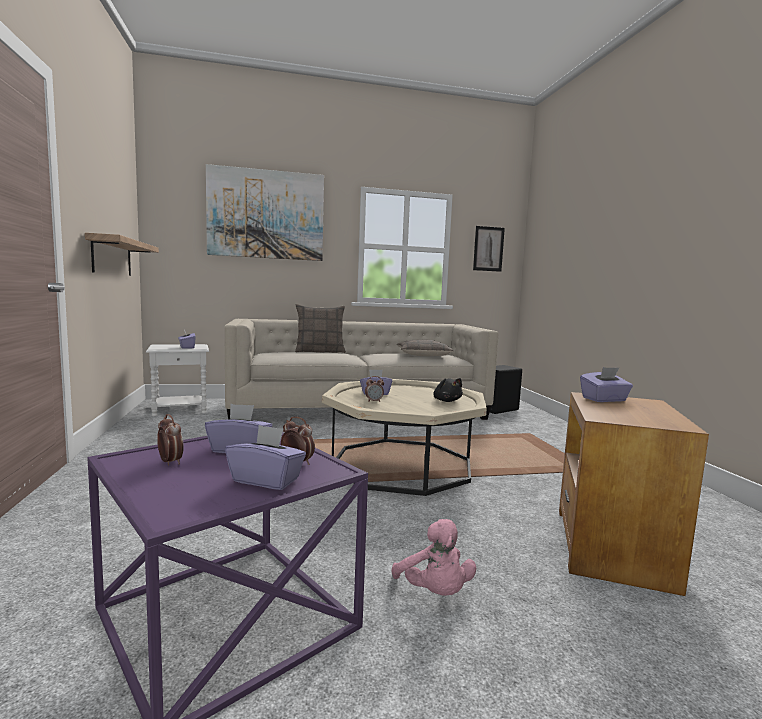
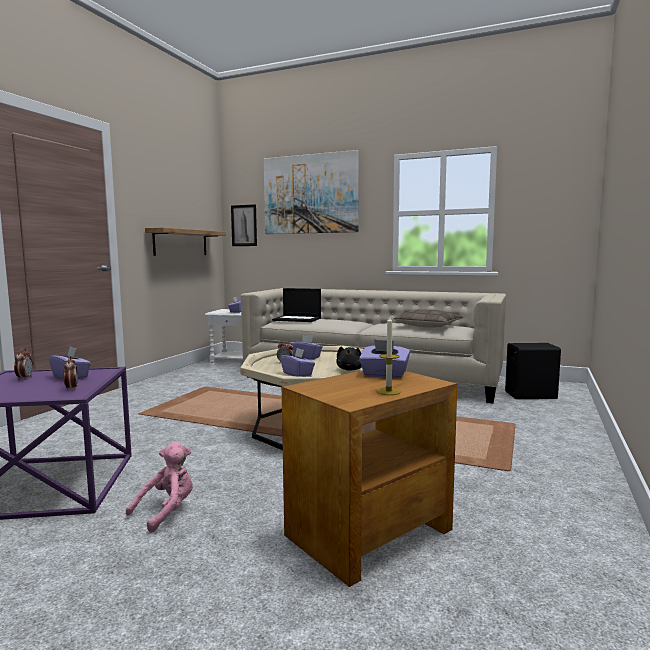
camera: 35 degrees right, 0 degrees up
(266, 480) = (31, 393): purple tissue box -> purple tissue box (297, 374)
(285, 353) = (297, 319): none -> laptop
(320, 351) = (340, 319): pillow -> none
(434, 592) = (167, 511): pink plush toy -> pink plush toy turned 150 degrees counterclockwise
(488, 249) = (547, 203): picture -> picture (244, 225)
(661, 413) = (388, 391): none -> candle

